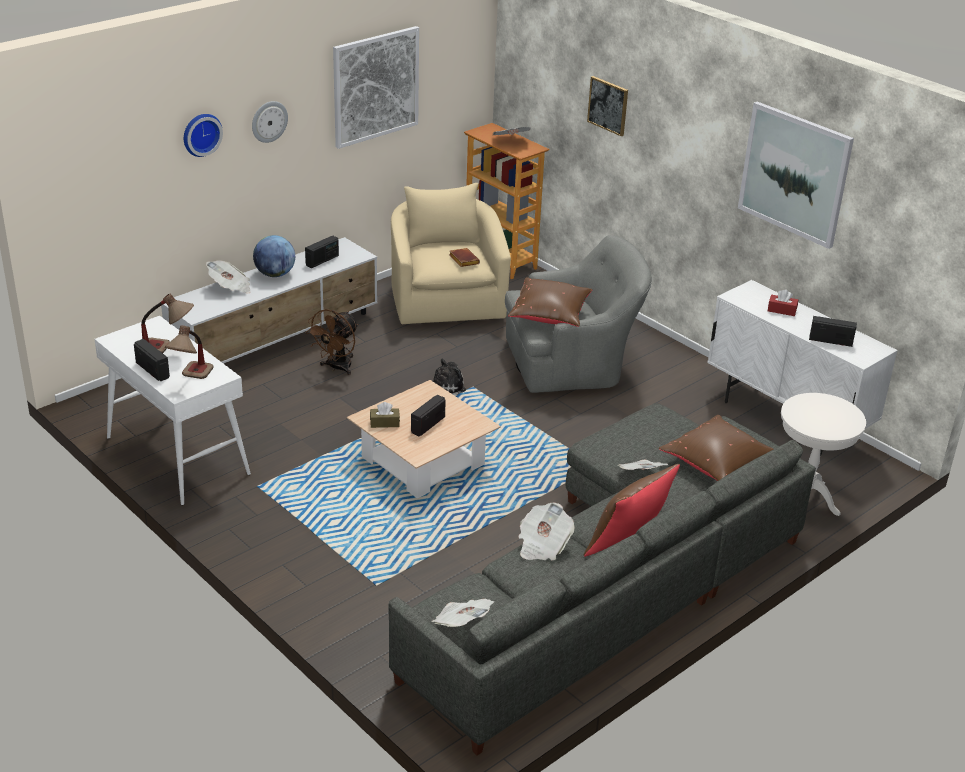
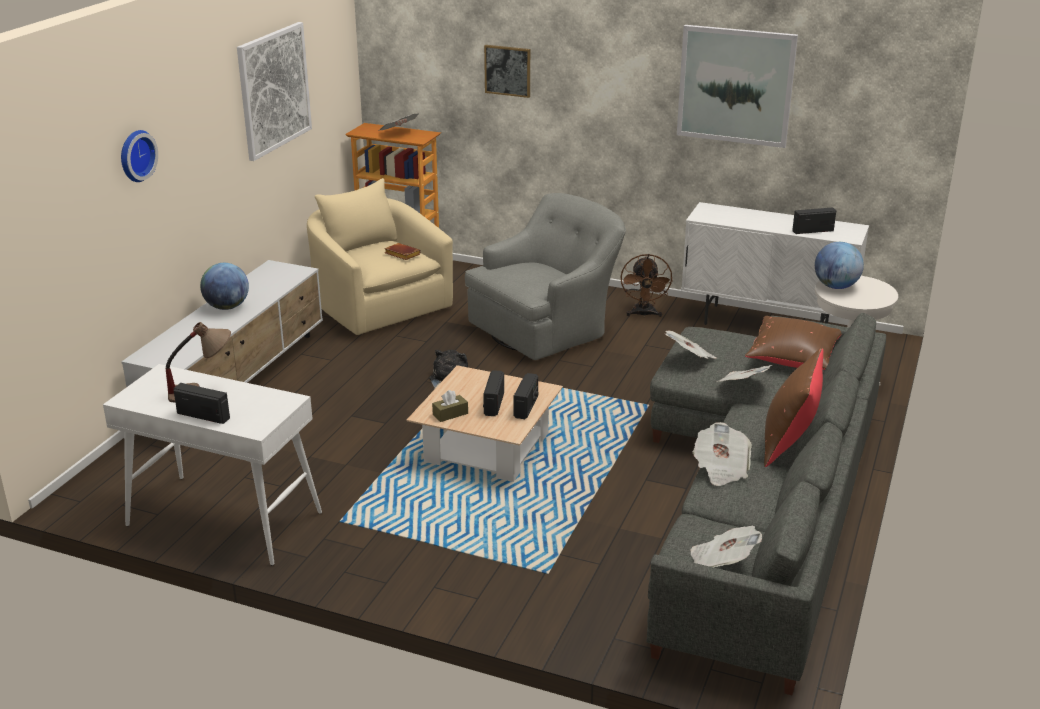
camera: 25 degrees left, 5 degrees down
(192, 379) = (257, 412): table lamp -> none
(230, 287) = (189, 329): newspaper -> newspaper (689, 358)
(269, 121) = (192, 135): wall clock -> none
(322, 260) = (266, 284): radio -> radio (526, 407)
(337, 368) = (324, 390): brown fan -> brown fan (644, 314)
(550, 316) = (530, 280): brown pillow -> none
(781, 310) = (749, 218): red tissue box -> none
(807, 405) = (836, 286): none -> globe

